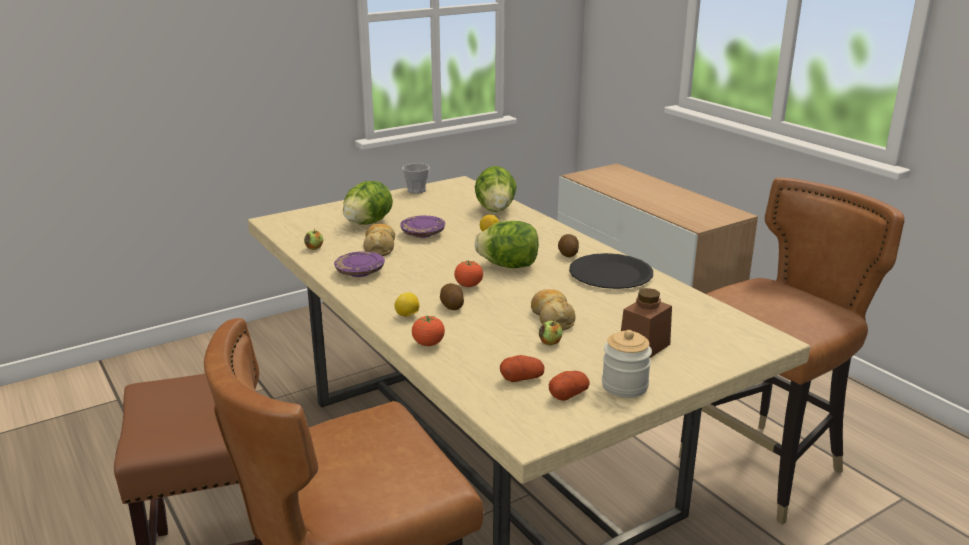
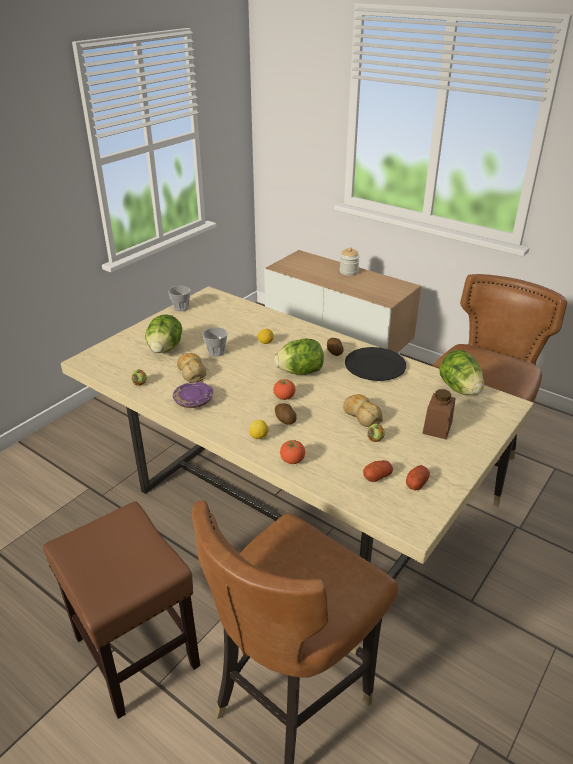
camera: 20 degrees left, 10 degrees up
(423, 233) = (216, 352): purple plate -> cup
(496, 209) = (255, 317): lettuce -> lettuce (459, 389)
(624, 386) = (446, 466): jar -> jar (348, 272)

